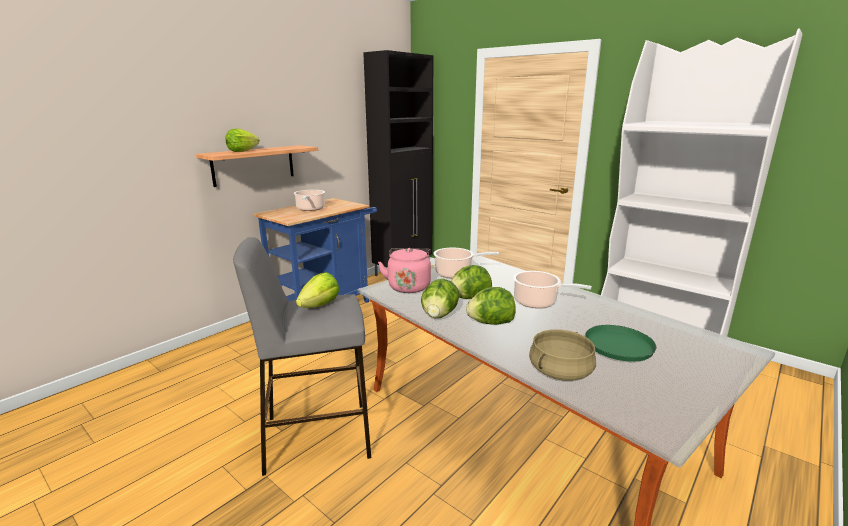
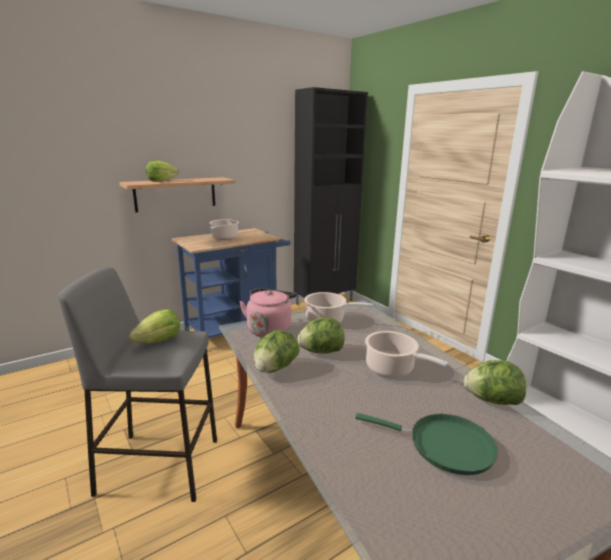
camera: 15 degrees right, 0 degrees up
(490, 323) = (322, 387): lettuce -> lettuce (492, 400)
(560, 371) = (357, 469): beige cooking pot -> none

